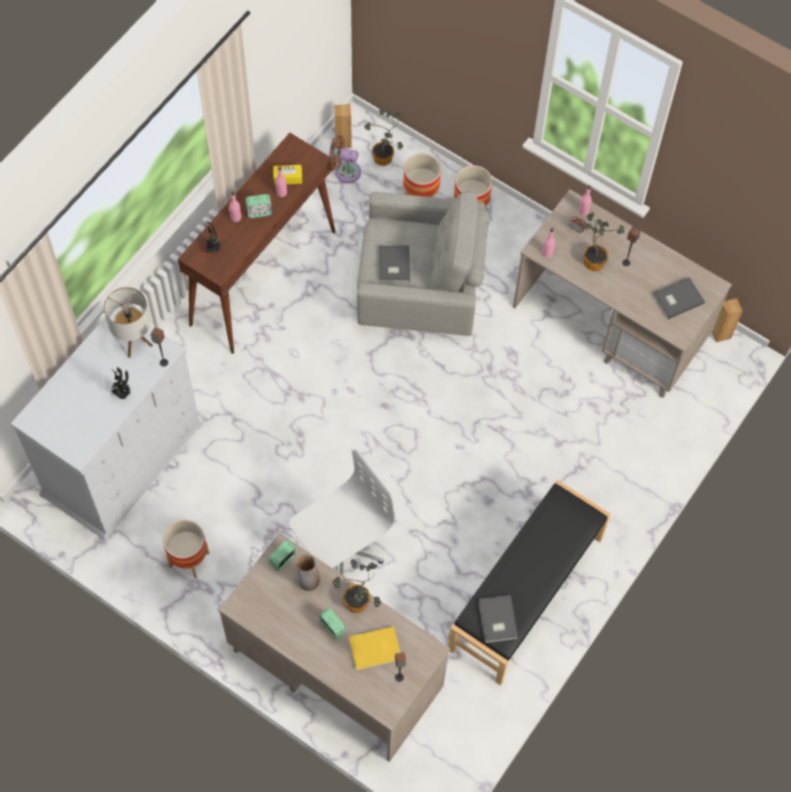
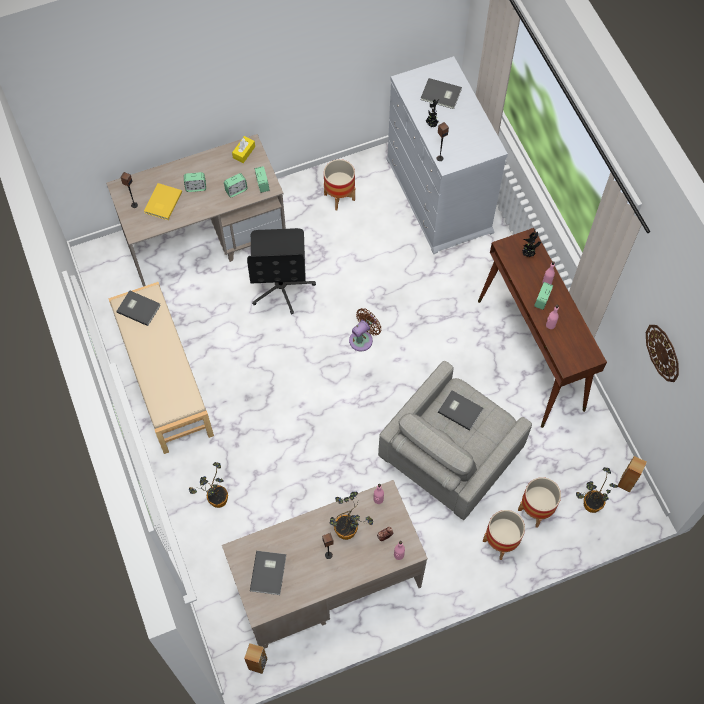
camera: 125 degrees right, 0 degrees up
(76, 406) = (441, 95): none -> grey book
(134, 341) = (469, 149): table lamp -> none
(286, 49) = (663, 352): none -> wall clock
(288, 178) = (562, 336): yellow tissue box -> yellow tissue box (244, 152)
(308, 582) = (236, 190): vase -> alarm clock
(340, 549) = (281, 285): white office chair -> black office chair
(344, 171) = (595, 467): brown fan -> brown fan (363, 339)
(358, 605) = (198, 209): potted plant -> potted plant (215, 499)
(526, 594) = (164, 379): black bench -> beige bench

